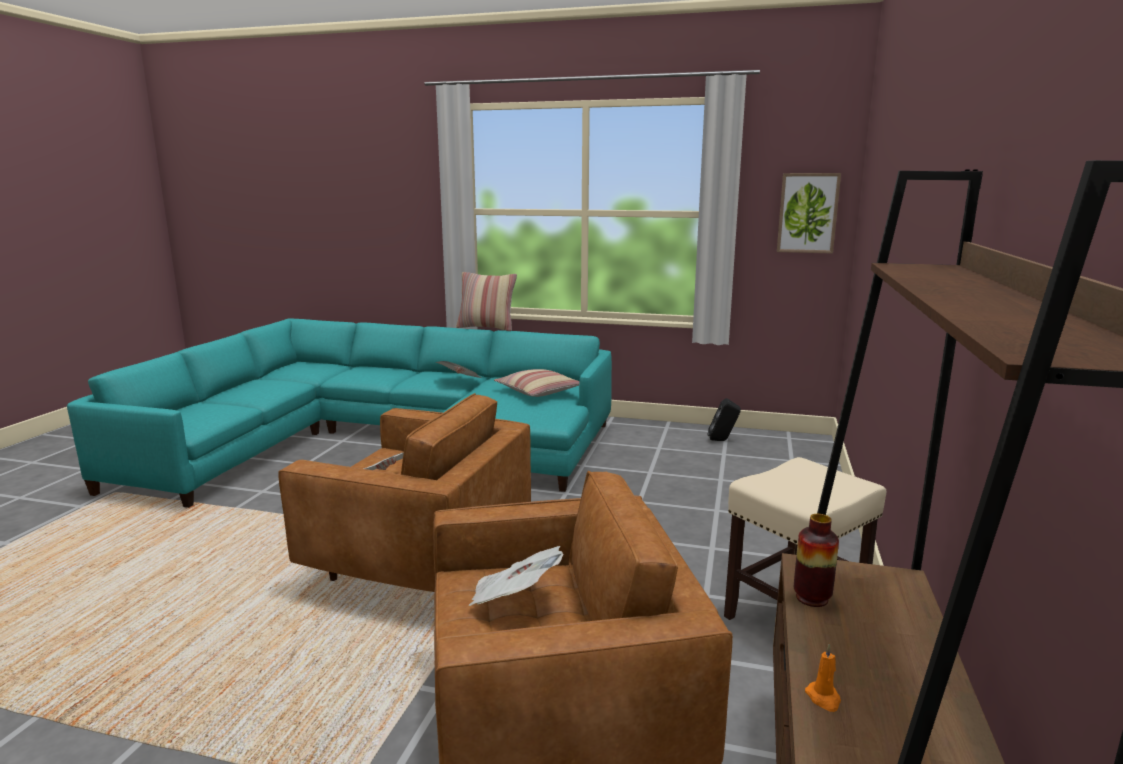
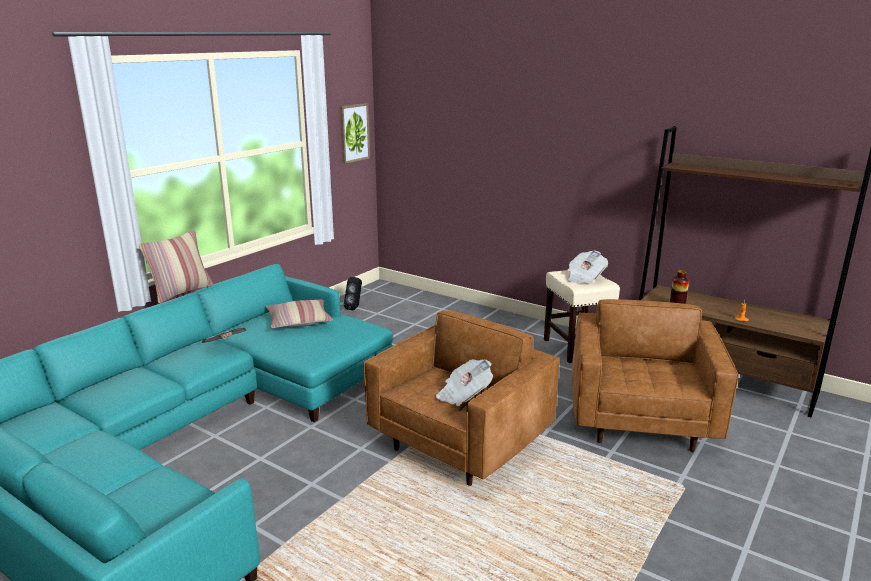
camera: 70 degrees left, 5 degrees up
(514, 598) = (638, 371): newspaper -> newspaper (584, 278)

